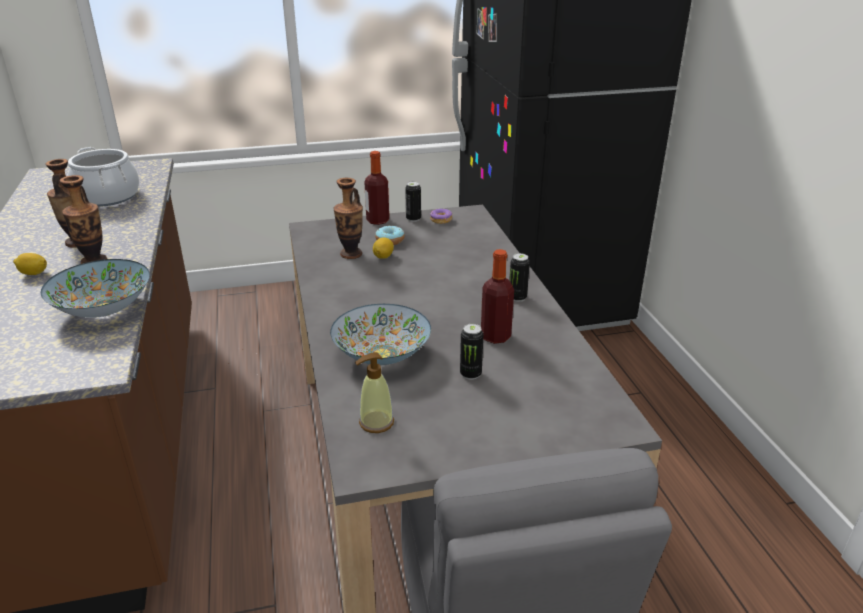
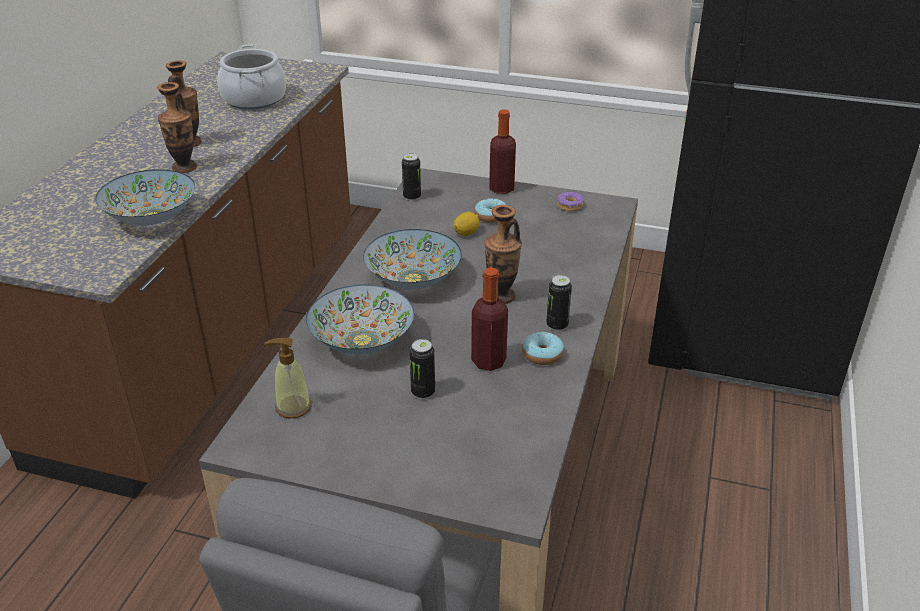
camera: 30 degrees right, 5 degrees up
(33, 273) = (132, 166): lemon -> none
(351, 254) = (437, 221): vase -> vase (501, 296)
(375, 299) = (413, 279): none -> bowl
(413, 219) = (541, 196): can -> can (412, 197)
(528, 320) = (542, 355): none -> donut

